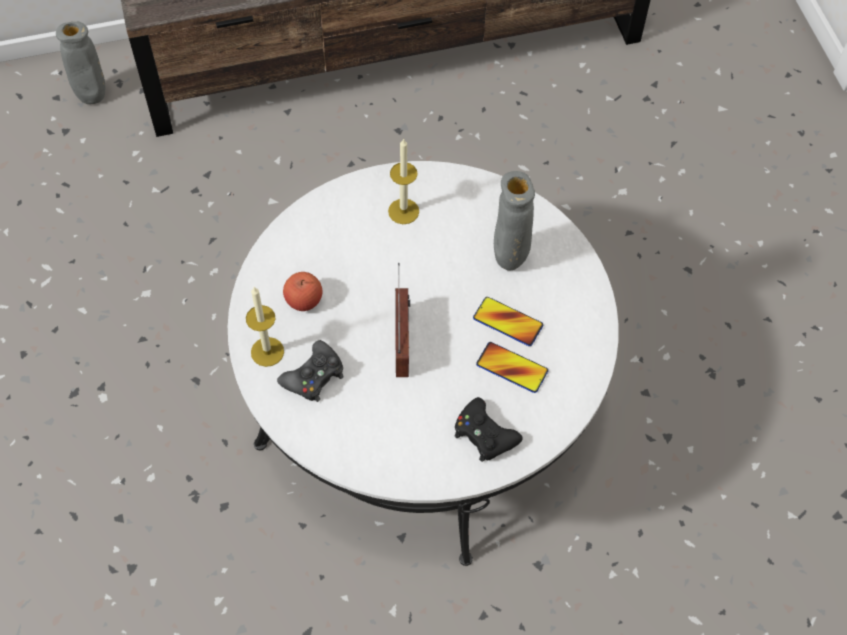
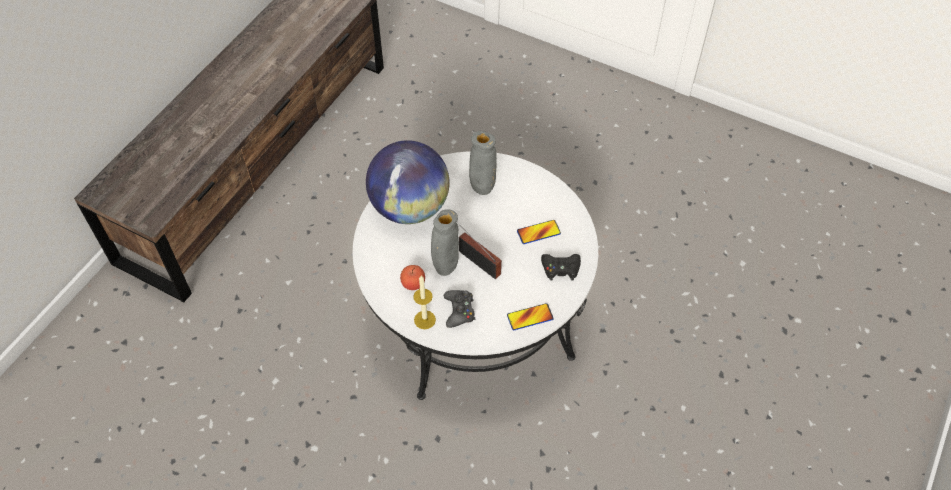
camera: 45 degrees left, 5 degrees down
(93, 97) = (119, 312): grey vase -> grey vase (445, 268)
(403, 211) = (410, 207): candle -> globe
(508, 322) = (514, 215): phone -> phone (530, 317)

